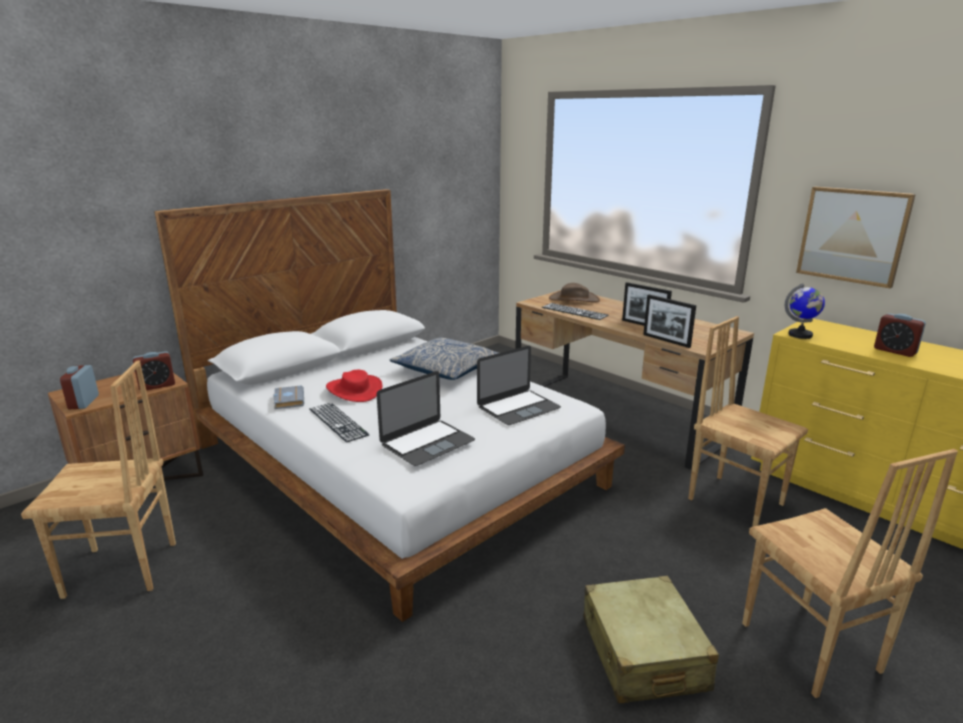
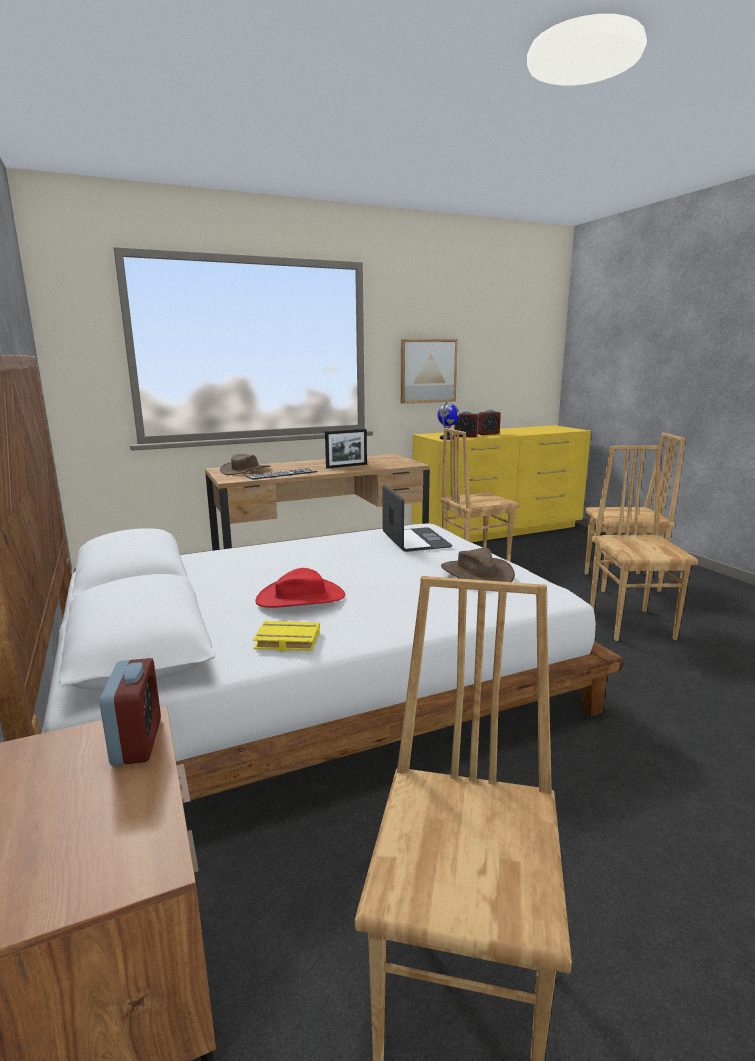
camera: 70 degrees left, 5 degrees down
(84, 402) = (123, 856): alarm clock -> alarm clock (465, 436)
(288, 400) = (286, 641): grey book -> yellow book
(338, 422) = (390, 612): keyboard -> none
(427, 442) = (476, 574): laptop -> brown hat
(446, 369) = (288, 554): pillow -> none
(643, 654) = (632, 624): beige suitcase -> brown chair
(666, 341) = (389, 467): picture frame -> none

